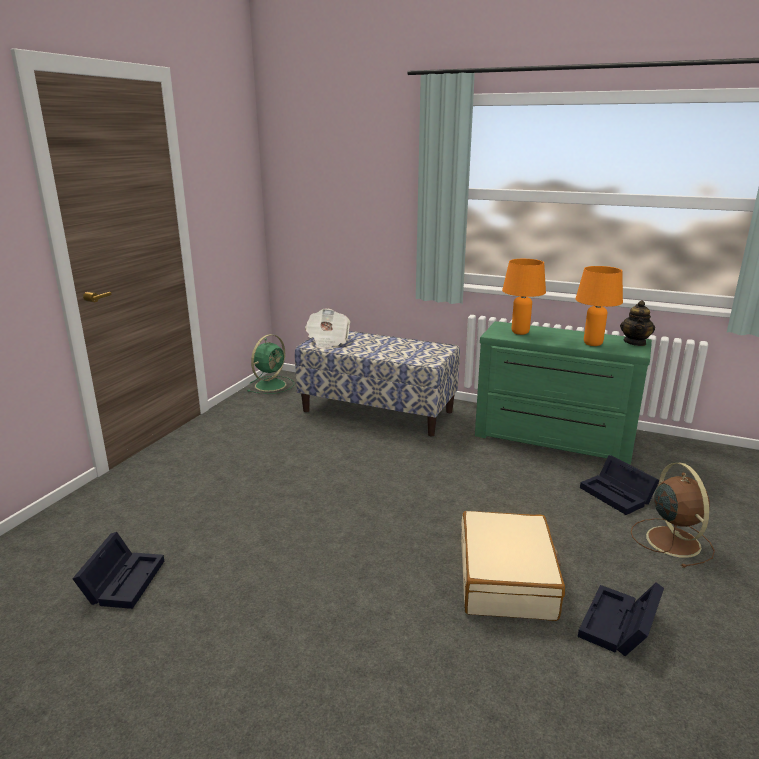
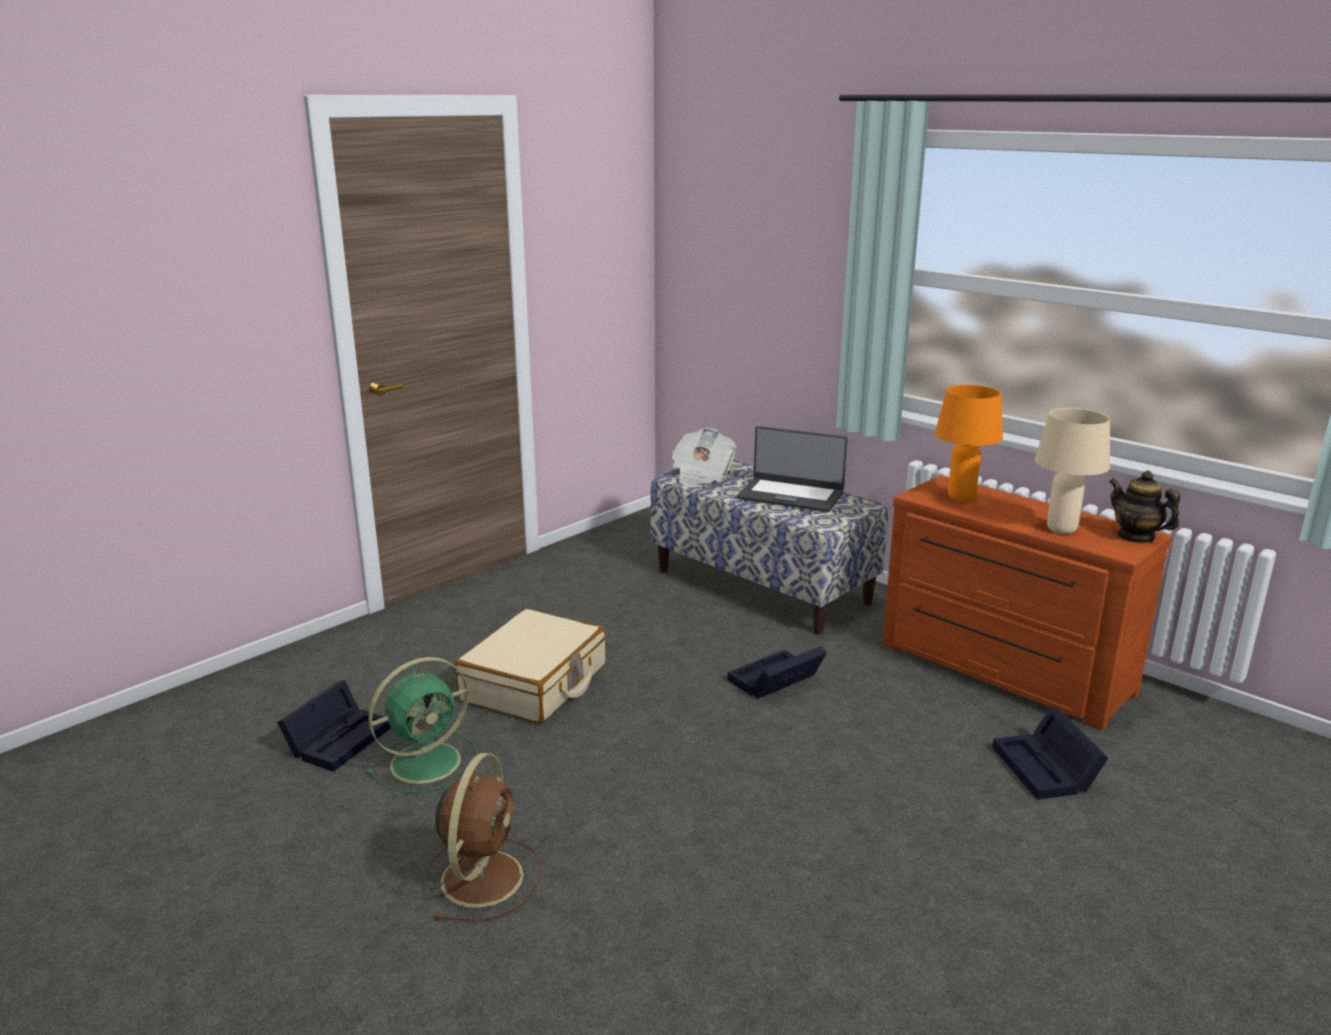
camera: 20 degrees right, 0 degrees up
(271, 385) = (638, 527): green fan -> green fan (428, 761)
(396, 346) = (791, 495): none -> laptop
(507, 579) = (795, 843): beige suitcase -> beige suitcase (535, 683)
(553, 439) = (1002, 670): green dresser -> brown dresser
(592, 344) = (1060, 529): orange table lamp -> beige table lamp
(619, 627) = (909, 939): black storage box -> black storage box (774, 682)
(635, 342) = (1136, 536): teapot -> teapot turned 105 degrees clockwise
(671, 540) = (1083, 849): brown fan -> brown fan (483, 876)

